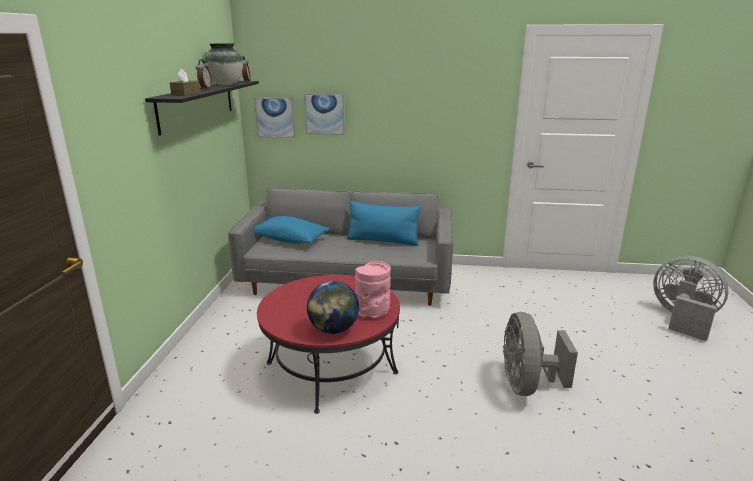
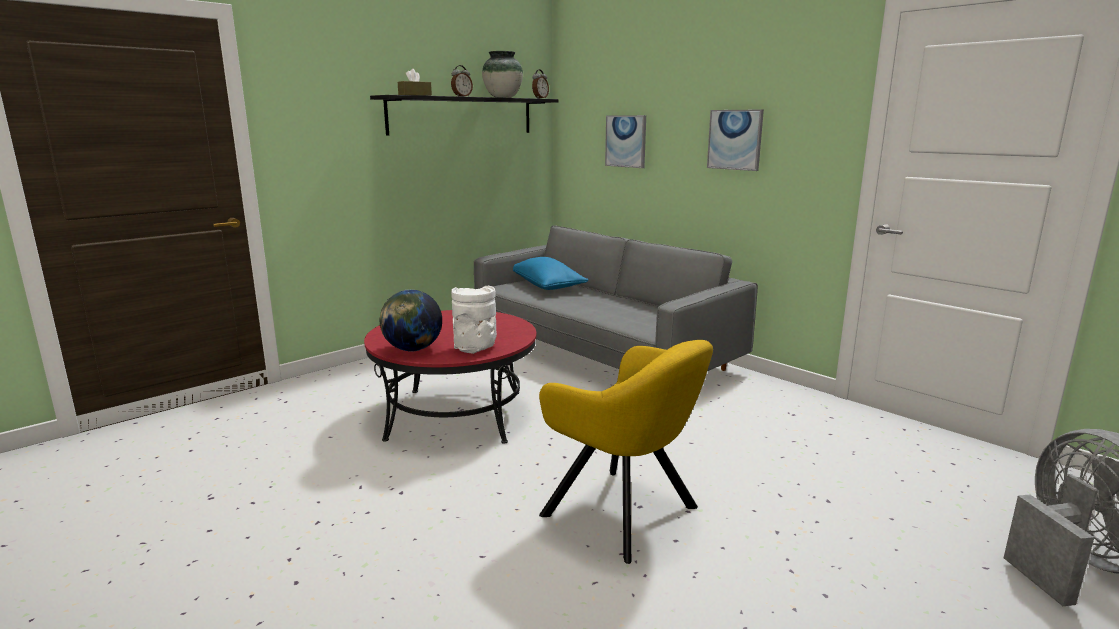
camera: 40 degrees right, 5 degrees down
(275, 117) = (580, 145): picture -> picture (735, 139)
(373, 312) = (475, 349): pink vase -> white vase
(383, 240) = (641, 307): blue pillow -> none
(527, 385) = (626, 515): grey fan -> yellow armchair

